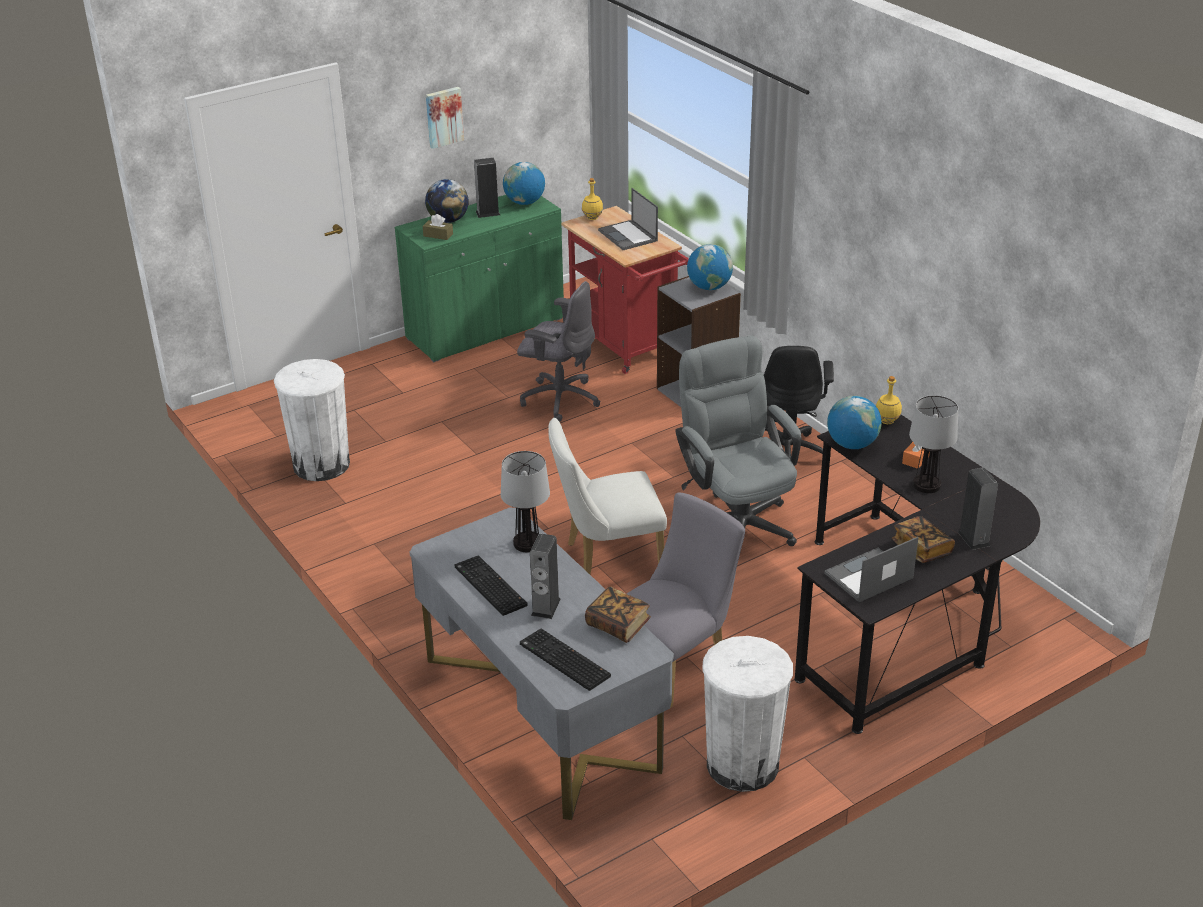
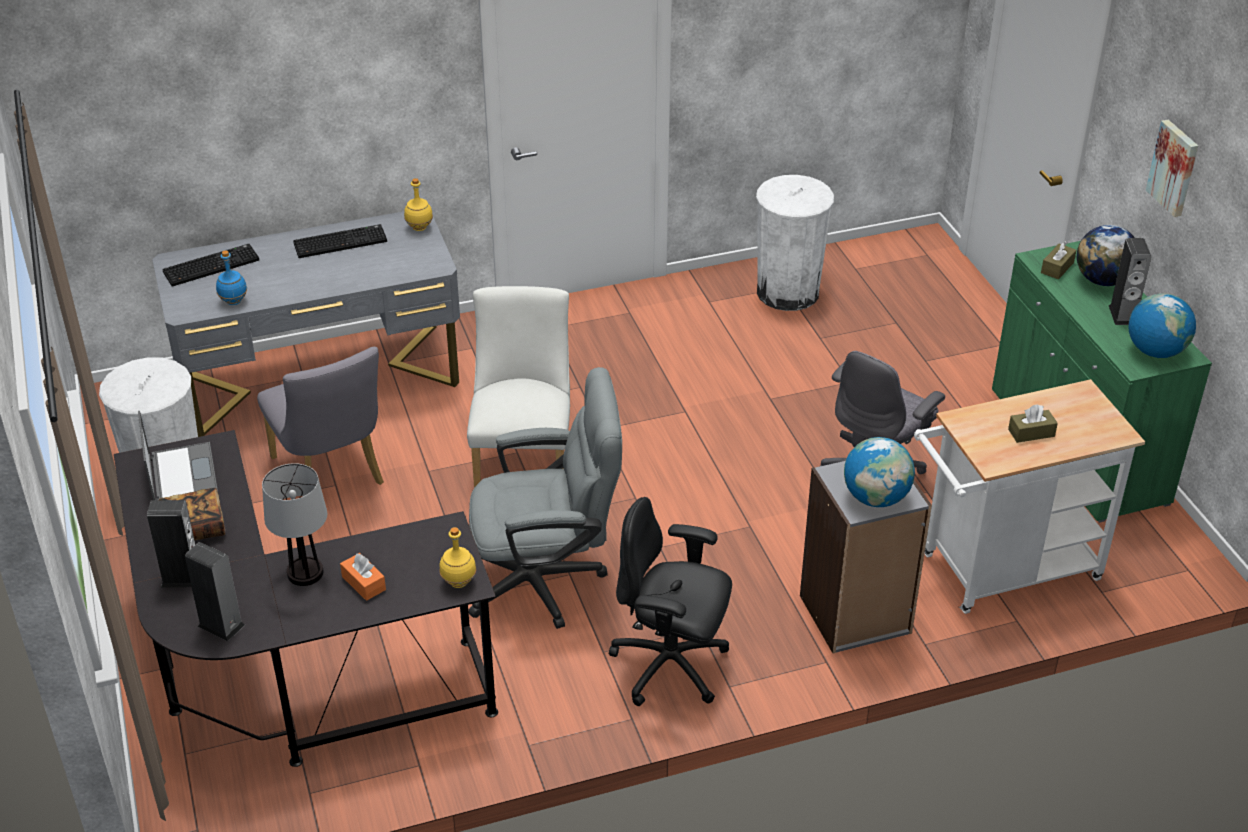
camera: 105 degrees right, 5 degrees up
(528, 544) = (389, 271): table lamp -> none
(545, 607) = (289, 267): speaker -> speaker (221, 625)
(592, 218) = (1099, 410): yellow bottle -> yellow bottle (419, 228)
(618, 625) = (234, 301): book -> blue bottle
(626, 347) = (1001, 571): red cart -> white cart
(628, 236) = (1031, 433): laptop -> brown tissue box
(852, 444) = (426, 535): globe -> none

